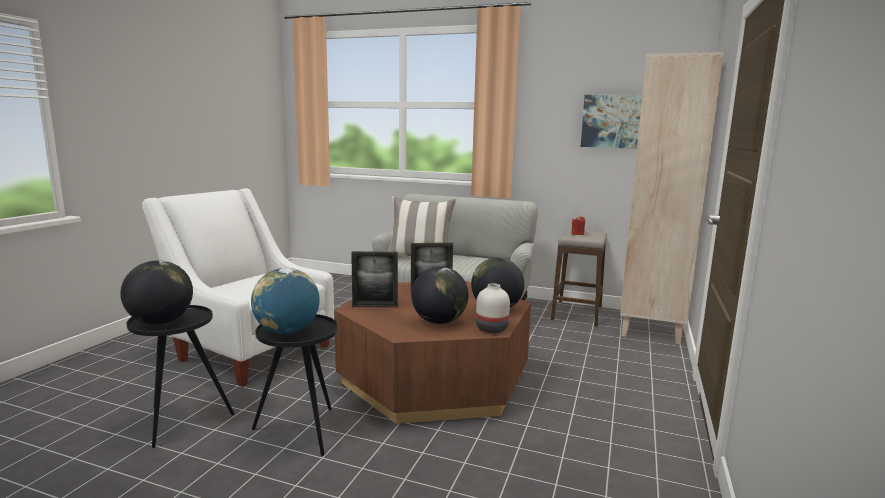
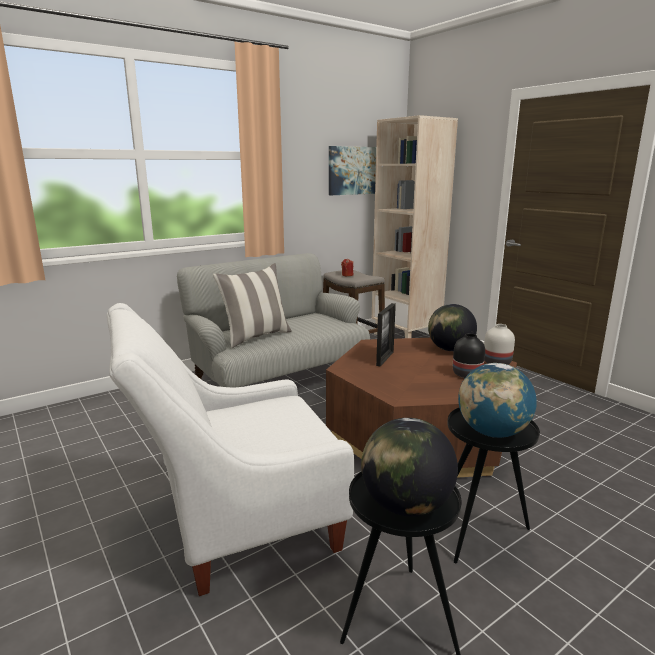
camera: 55 degrees left, 5 degrees up
(375, 306) = (400, 387): picture frame -> none
(439, 321) = (466, 374): globe -> black vase

